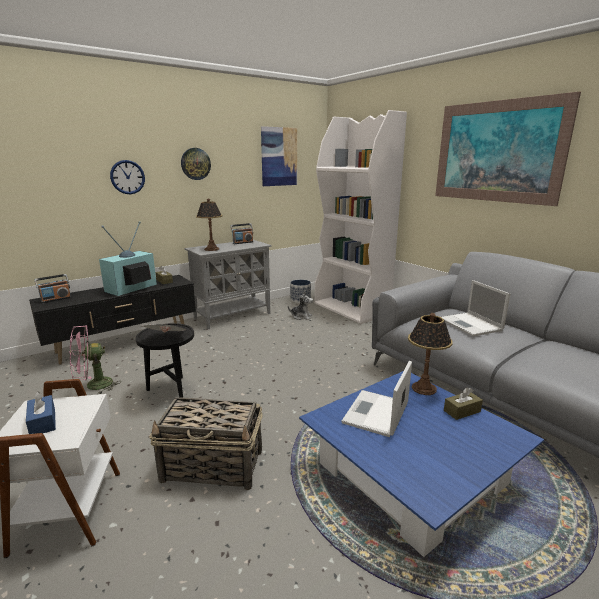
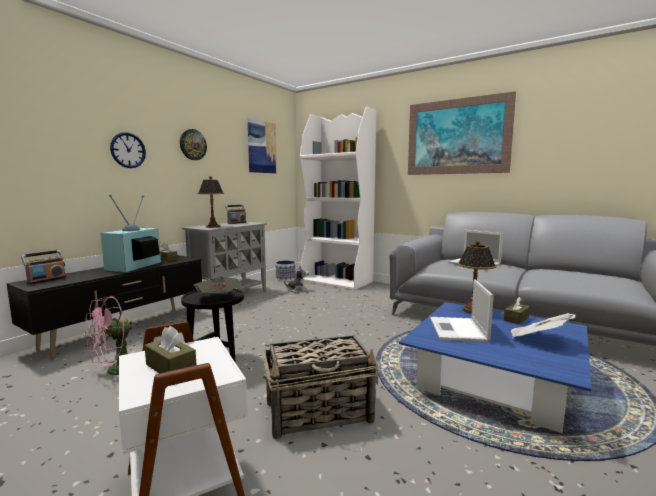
camera: 20 degrees left, 10 degrees down
(43, 422) = (171, 367): blue tissue box -> brown tissue box
(453, 446) = (537, 339): none -> newspaper

